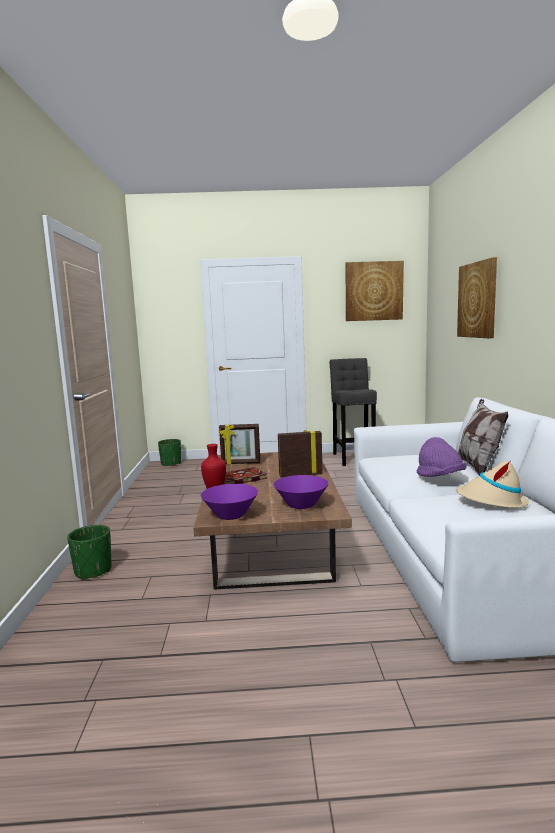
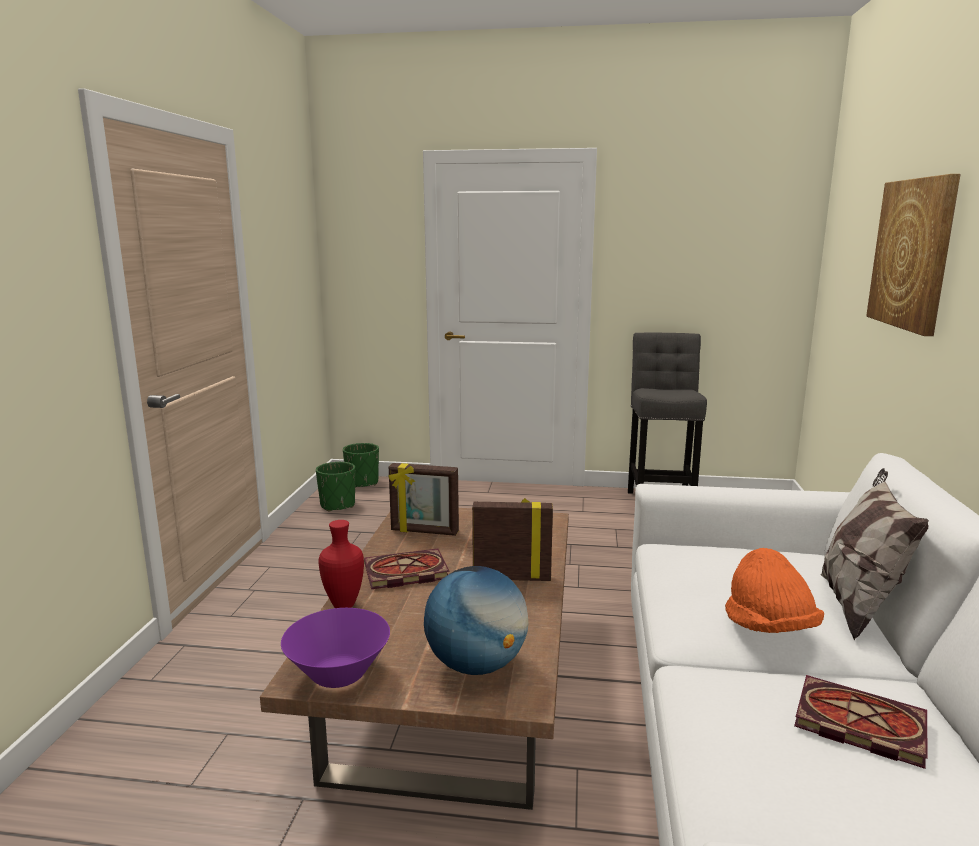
camera: 10 degrees right, 5 degrees up
(93, 571) = (146, 704): green planter -> green planter (337, 505)
(301, 505) = (476, 665): purple bowl -> globe
(373, 291) = (724, 215): picture -> none
(440, 477) = (769, 627): purple hat -> orange hat
(491, 501) = (856, 724): beige hat -> book

